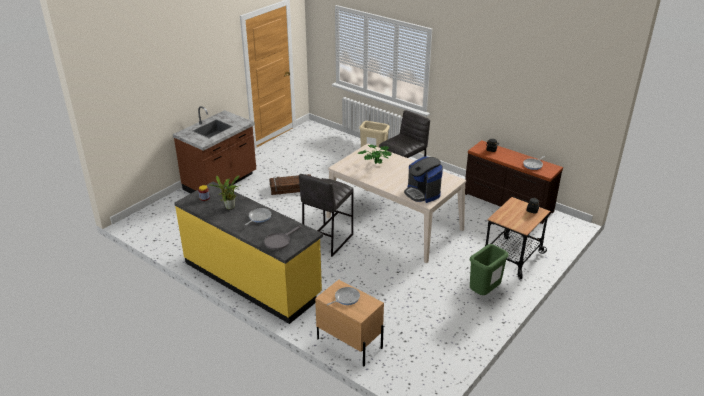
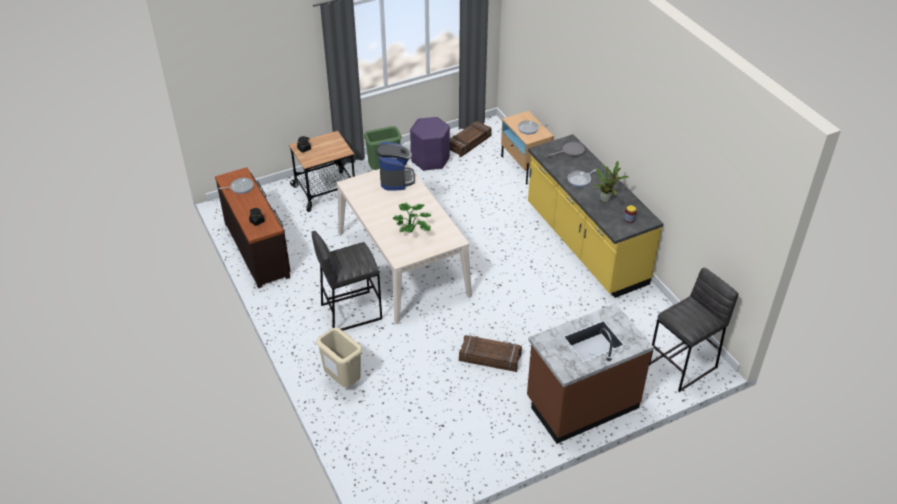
camera: 155 degrees left, 10 degrees up
(327, 240) = (488, 265): grey stool -> grey stool (683, 366)
(429, 354) = (469, 143): none -> crate
(452, 318) = (430, 160): none -> purple stool

